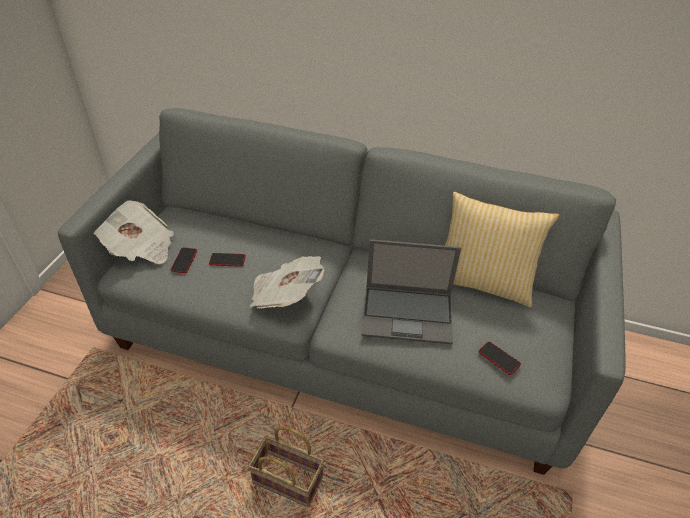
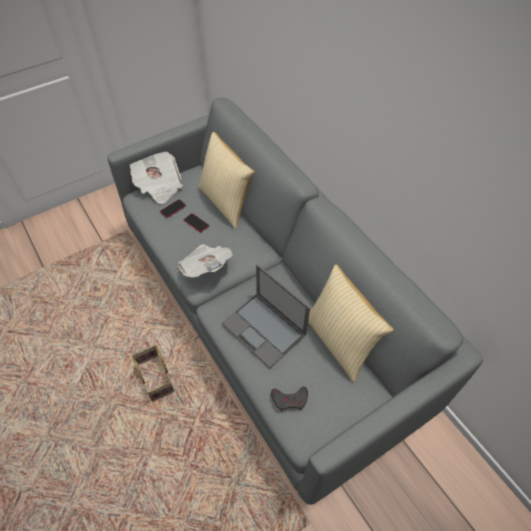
camera: 40 degrees right, 10 degrees up
(241, 225) = (226, 203): none -> pillow
(499, 358) = (290, 399): phone -> grey game controller

